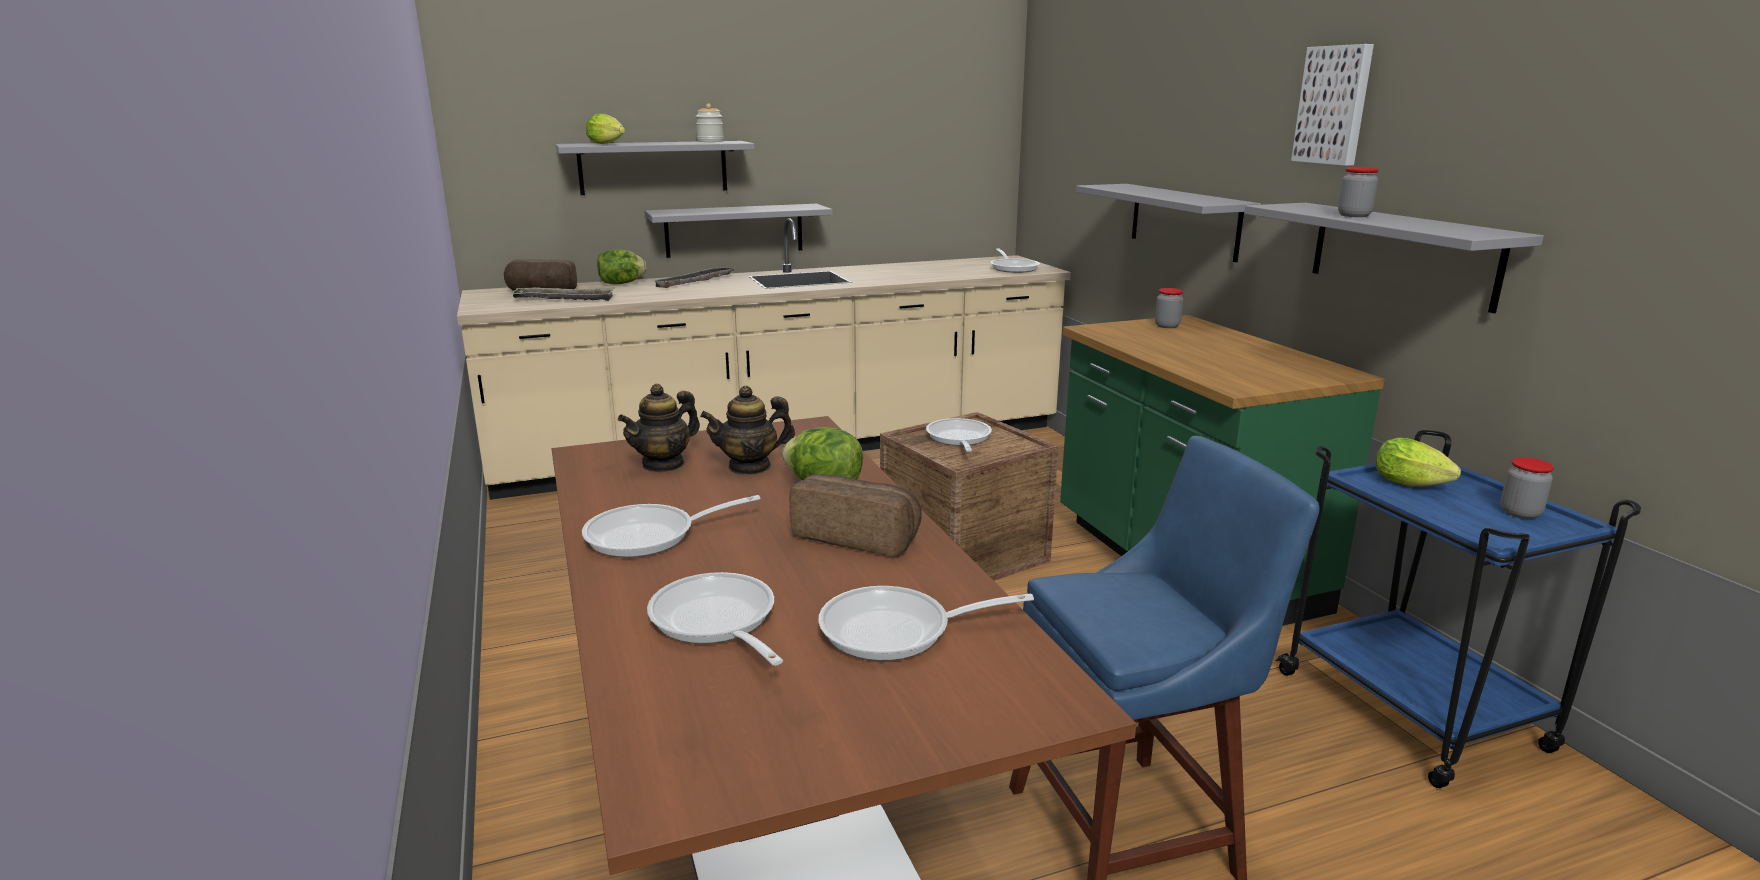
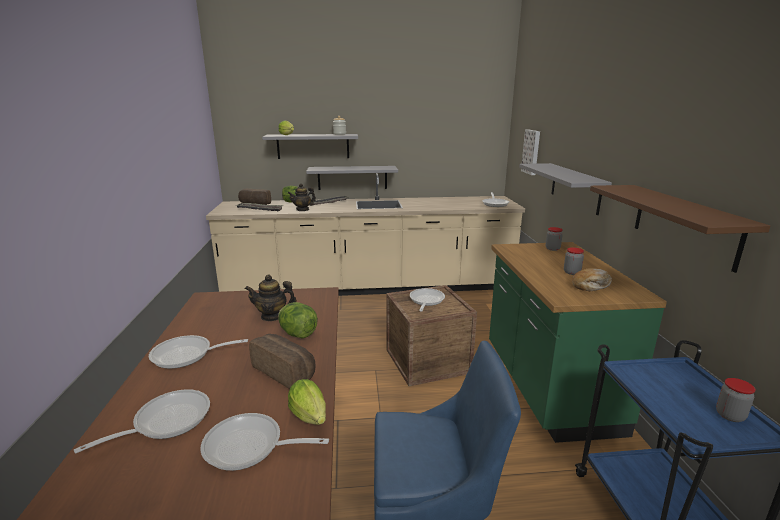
camera: 15 degrees right, 0 degrees up
(664, 464) = (234, 309): teapot -> teapot (302, 209)
(716, 623) = (165, 422): frying pan -> frying pan turned 60 degrees clockwise
(1266, 368) = (591, 286): none -> bread
(1334, 105) = (653, 126): picture -> picture (532, 152)
(1354, 215) = (650, 198): jar -> jar (571, 272)
(1402, 254) = (684, 224): grey shelf -> brown shelf
(1413, 485) = (662, 380): lettuce -> lettuce (310, 418)

